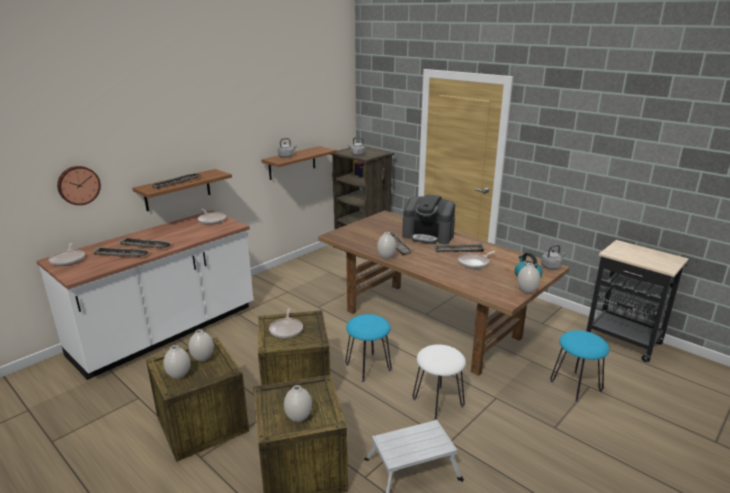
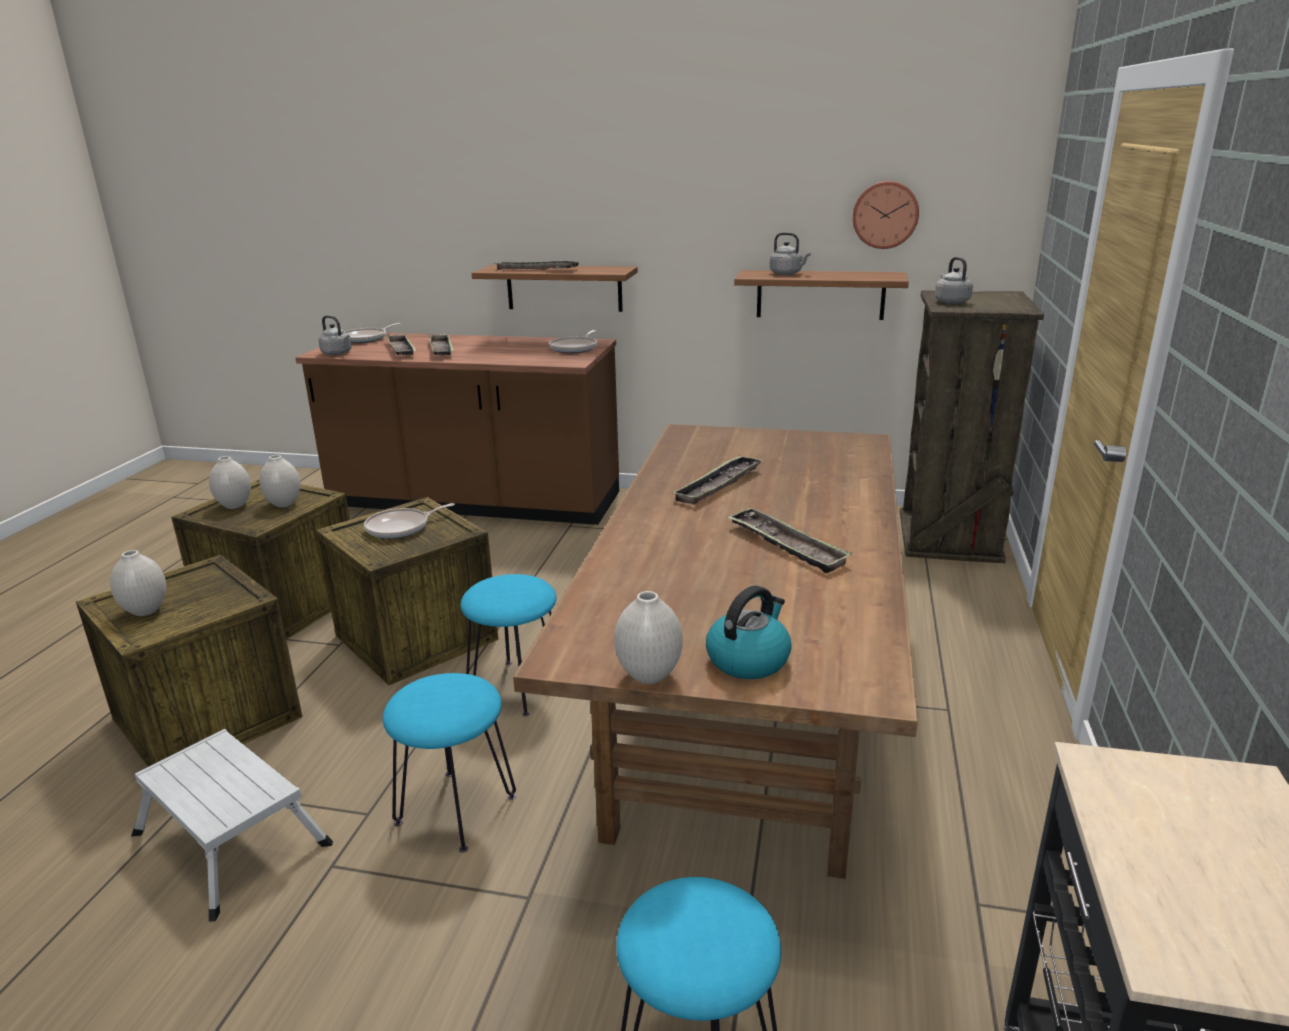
camera: 60 degrees right, 0 degrees up
(78, 185) = (417, 242): wall clock -> wall clock (885, 214)
(166, 332) = (475, 502): white counter -> brown counter
(386, 257) = (648, 489): white vase -> none
(428, 236) = (821, 499): coffee machine -> none
(437, 402) = (456, 809): white stool -> turquoise stool
(474, 263) = (739, 577): frying pan -> none
(551, 266) = (870, 687): grey kettle -> grey kettle (338, 353)

